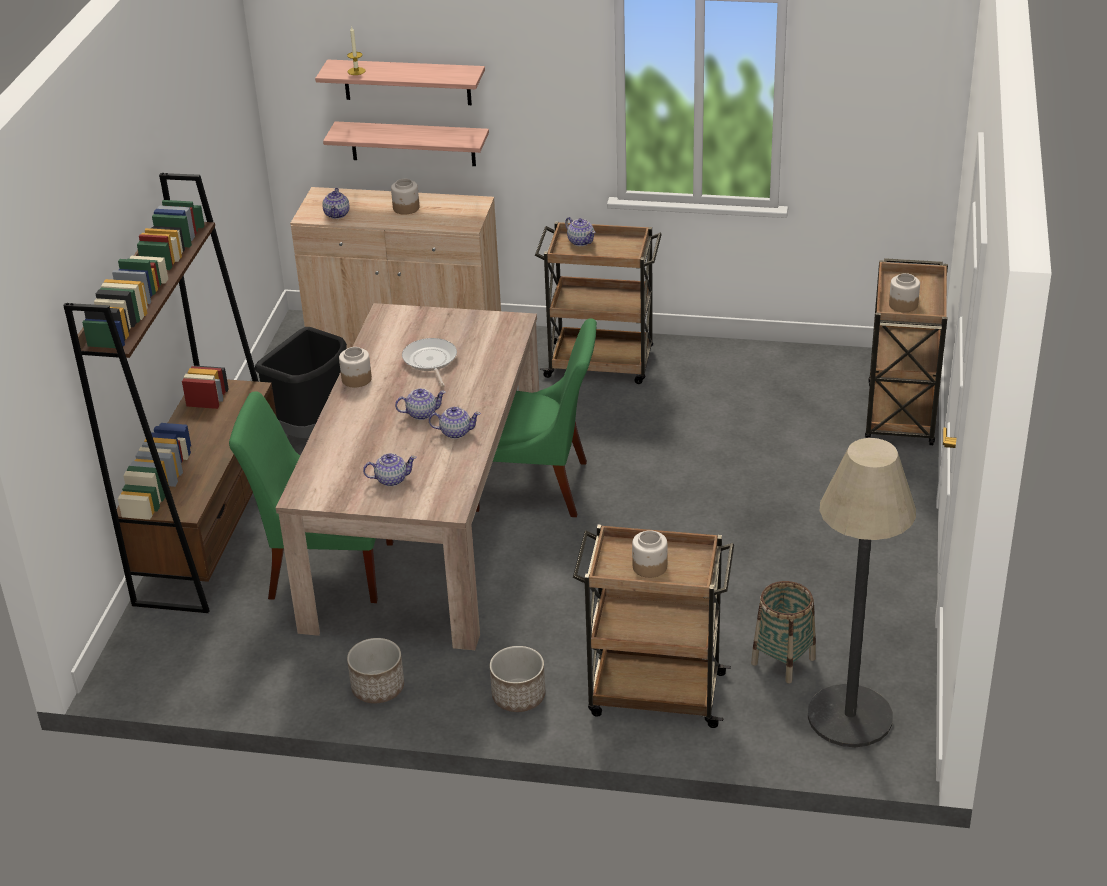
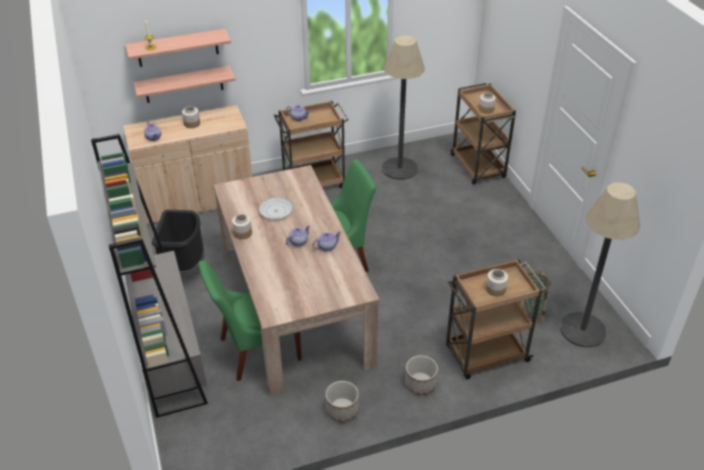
camera: 30 degrees left, 5 degrees up
(211, 530) = (169, 351): brown bookcase -> grey bookcase
(391, 479) = (315, 287): teapot -> none
(430, 361) = (276, 209): frying pan -> frying pan turned 135 degrees counterclockwise
(760, 381) = (400, 168): none -> floor lamp

